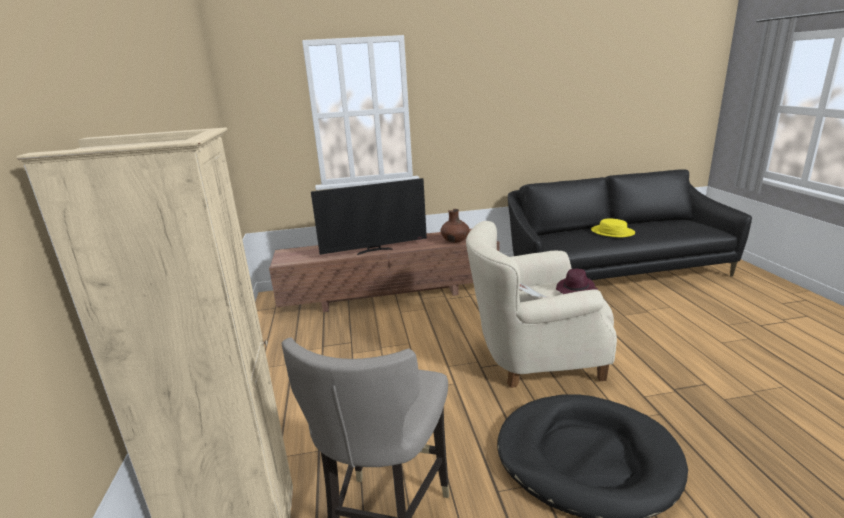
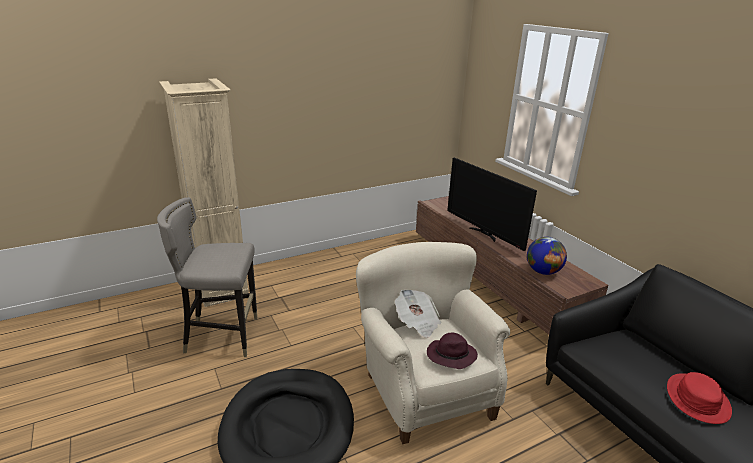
camera: 70 degrees right, 5 degrees up
(455, 241) = (543, 271): brown vase -> globe
(612, 232) = (697, 399): yellow hat -> red hat

